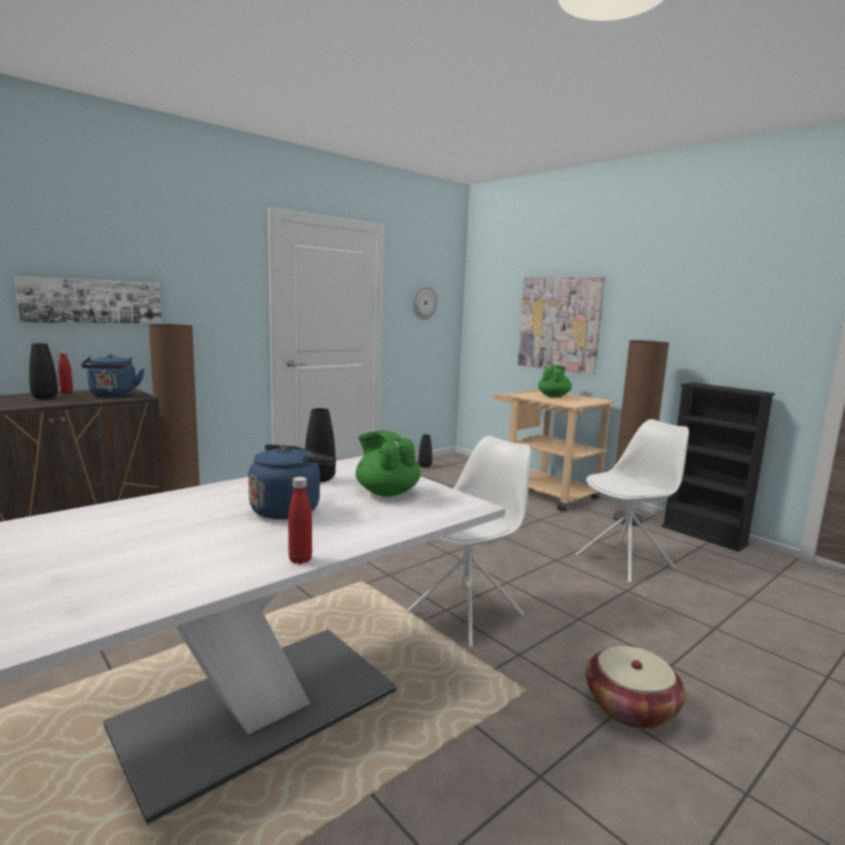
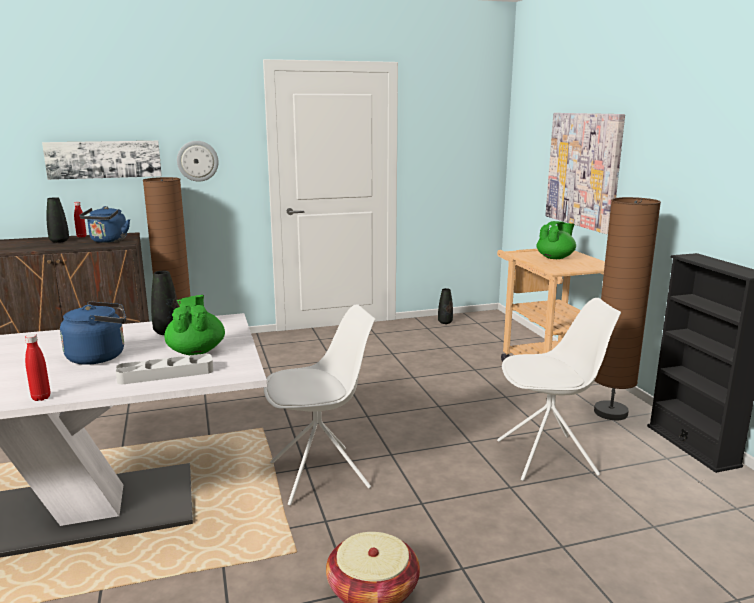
camera: 25 degrees right, 5 degrees up
(397, 516) = (166, 374): none -> grey tray
(424, 302) = (452, 143): wall clock -> wall clock (197, 161)

